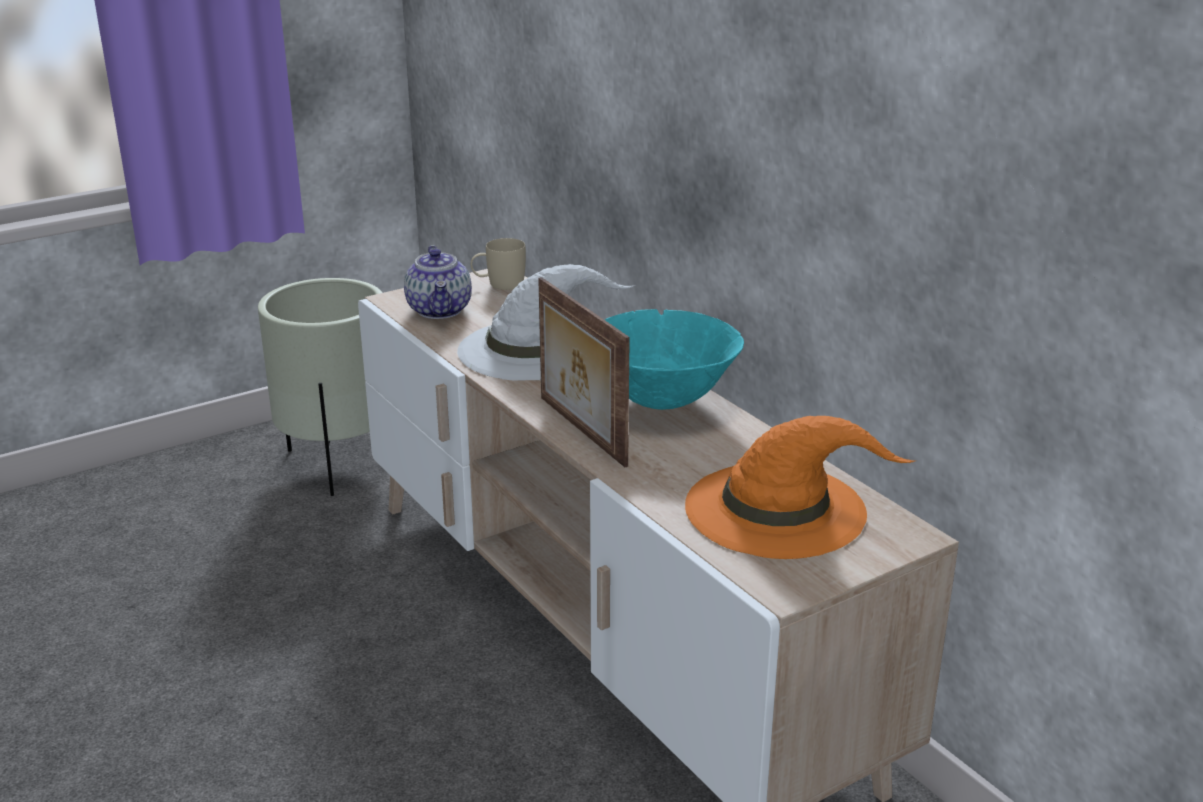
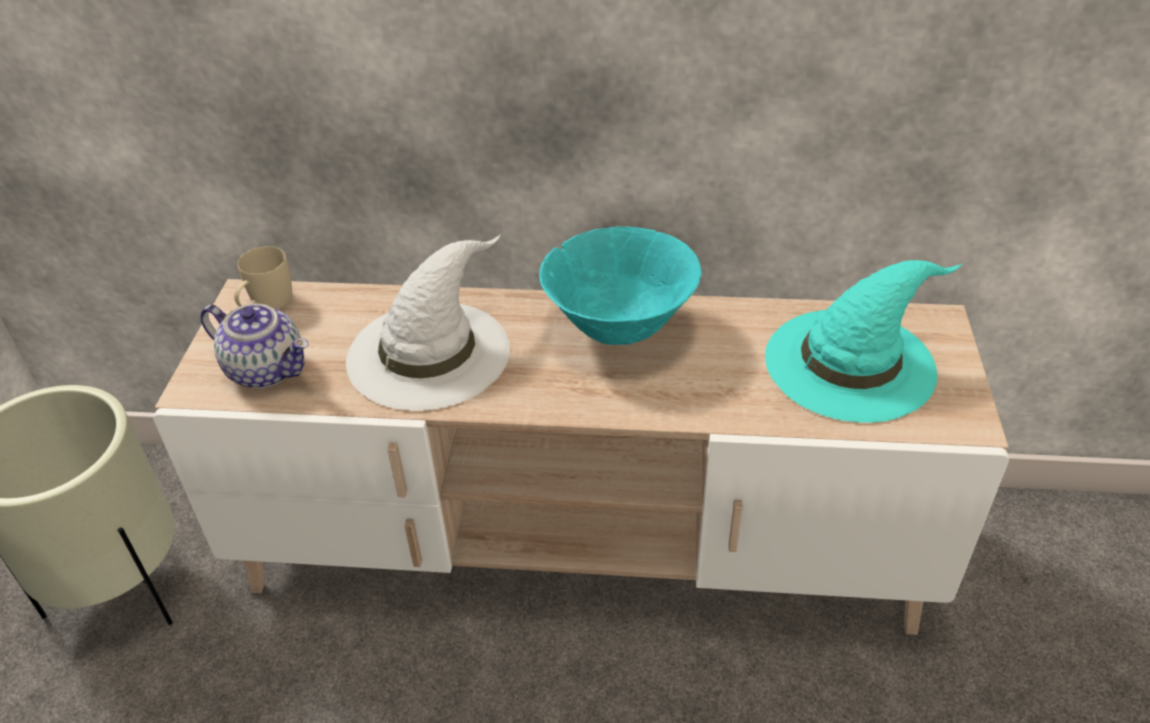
camera: 50 degrees left, 15 degrees up
(579, 431) = (619, 402): picture frame -> none
(778, 509) = (851, 362): orange hat -> turquoise hat

